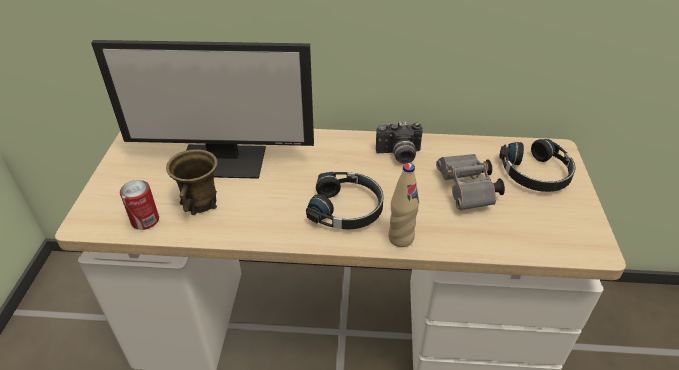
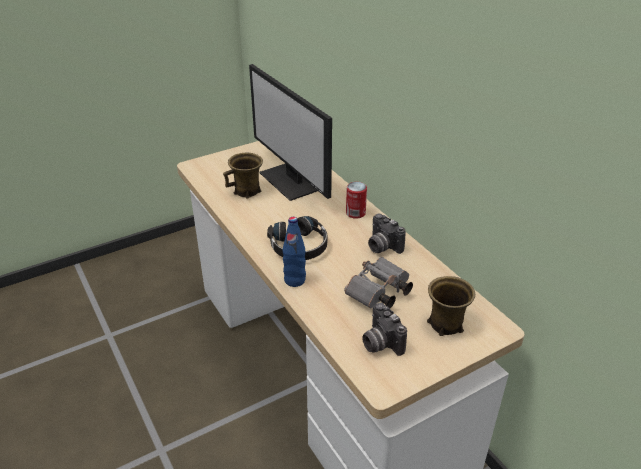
camera: 55 degrees right, 5 degrees down
(145, 220) = (214, 182): can -> can (355, 213)
(401, 238) = (294, 280): beige bottle -> blue bottle
(536, 174) = (445, 324): black headphones -> brown mug
(537, 224) = (380, 343): none -> camera

